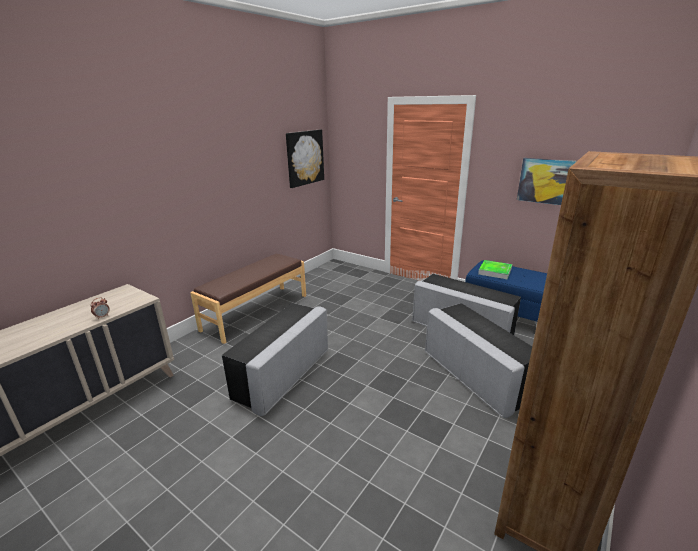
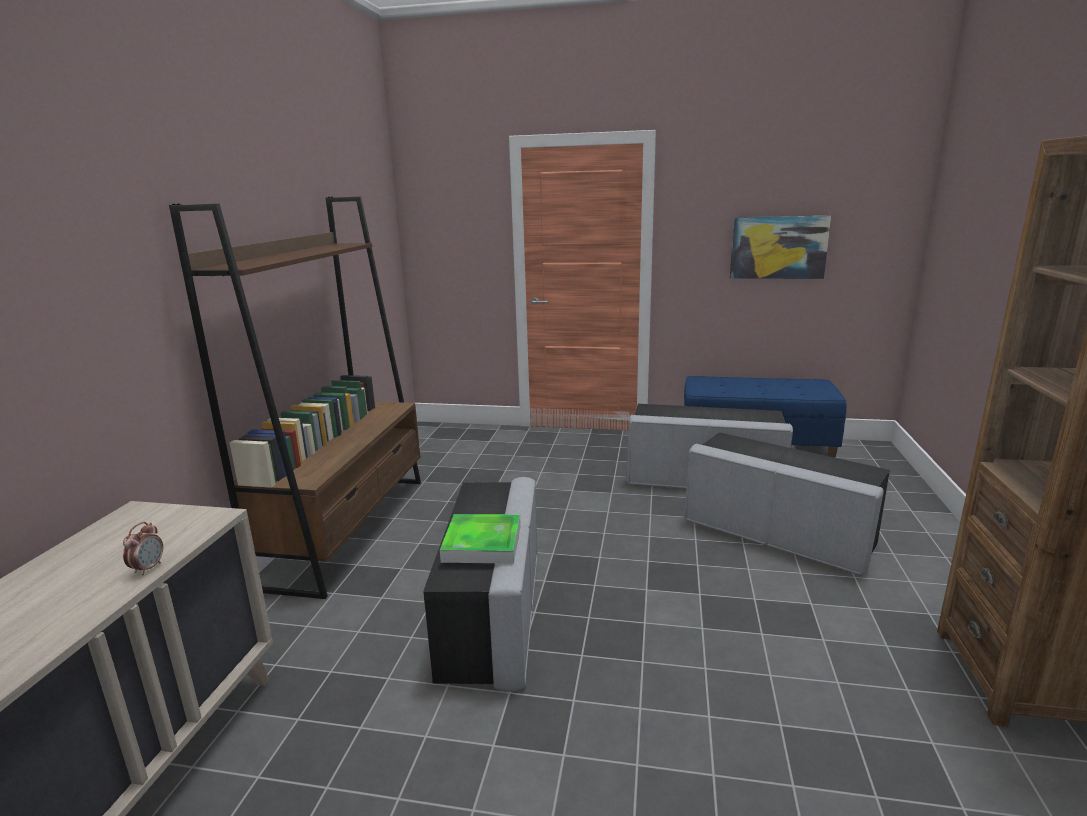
camera: 25 degrees left, 5 degrees down
(256, 312) = (348, 528): brown bench -> brown bookcase
(304, 158) = (372, 241): picture -> none
(495, 271) = (720, 386): tray -> tray (482, 543)

